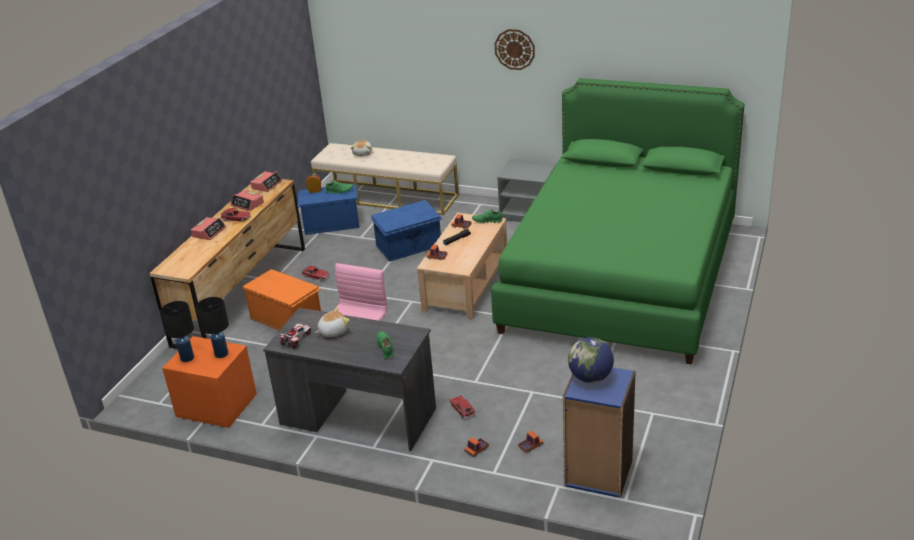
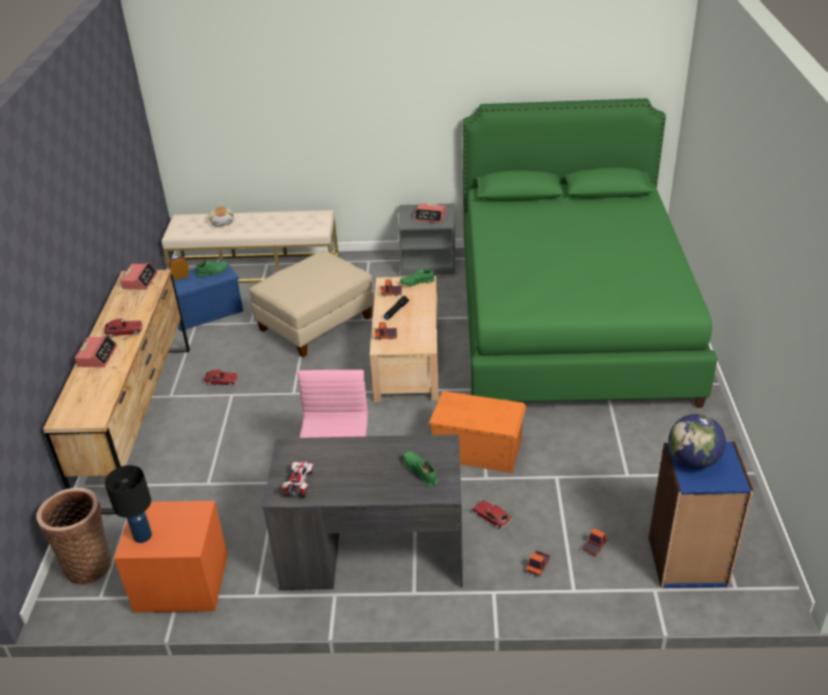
camera: 20 degrees left, 5 degrees up
(162, 380) = (88, 564): none -> basket
(221, 354) = (187, 519): black table lamp -> none
(247, 204) = (129, 310): alarm clock -> alarm clock (430, 217)
(286, 318) = (212, 442): orange storage box -> orange storage box (477, 448)
(333, 331) = (340, 462): plush toy -> none
(409, 246) = (315, 324): blue storage box -> beige ottoman
(514, 49) = (401, 78): wall clock -> none

